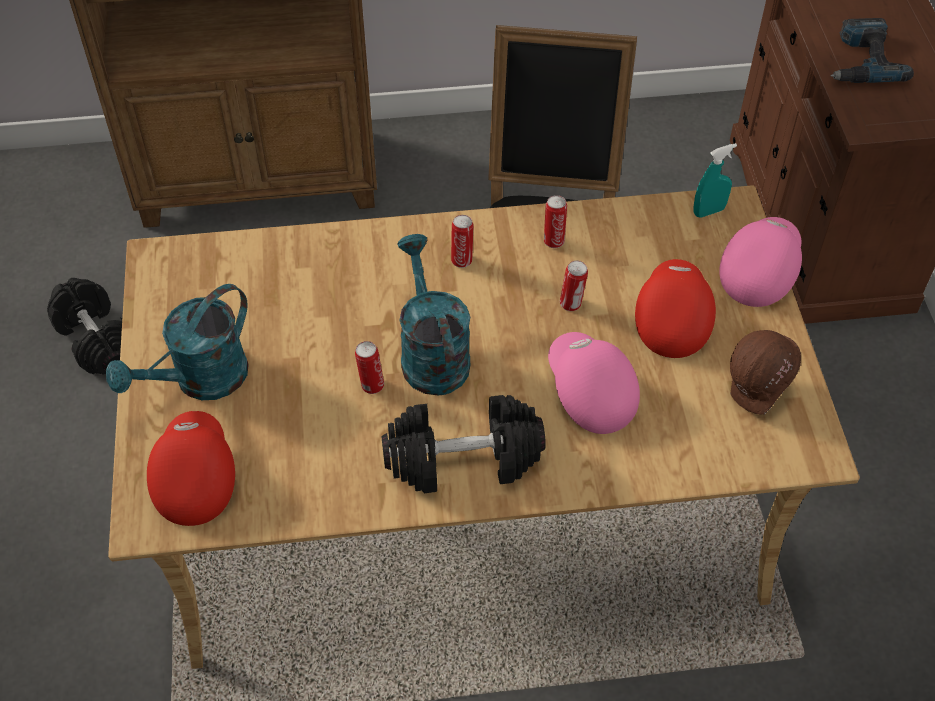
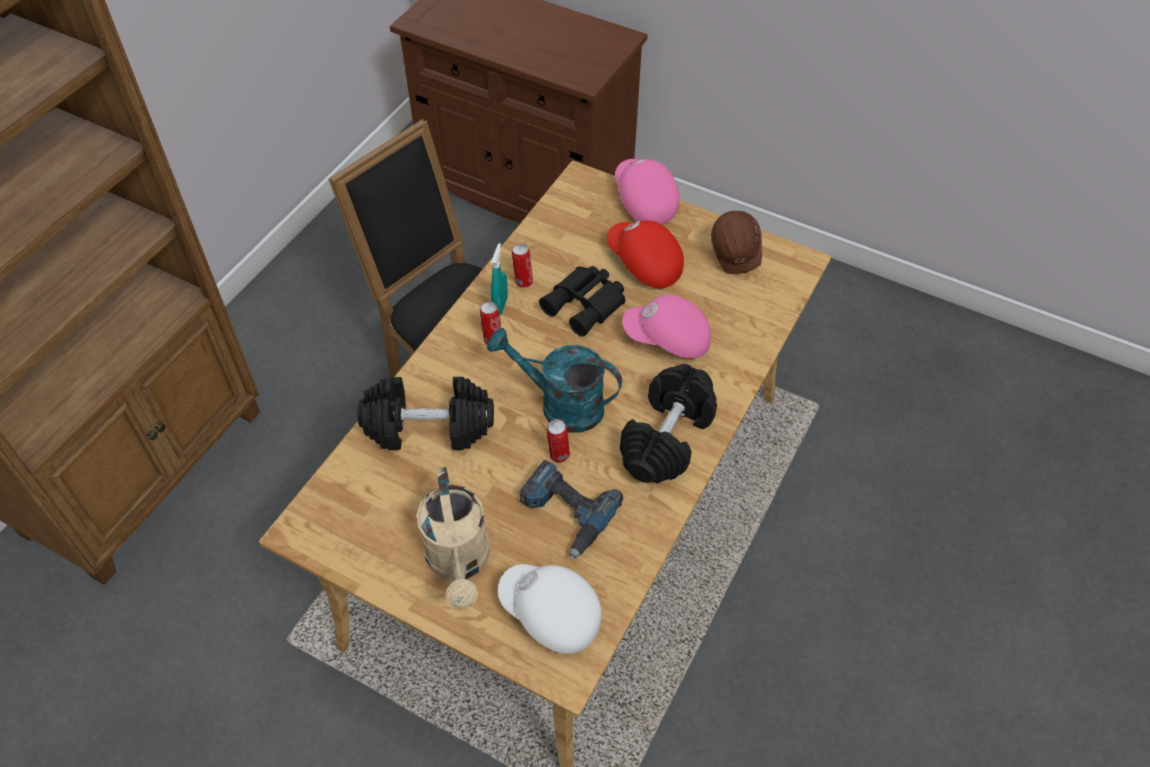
camera: 55 degrees left, 0 degrees up
(97, 339) = (189, 687): black dumbbell -> black dumbbell (429, 427)
(194, 478) = (550, 615): red cap -> white cap
(200, 381) = (459, 563): turquoise watering can -> beige watering can
(571, 304) = (586, 305): can -> black binoculars
(709, 211) = (573, 193): turquoise spray bottle -> turquoise spray bottle (500, 306)
(861, 61) = (532, 48): power drill -> power drill (565, 513)

